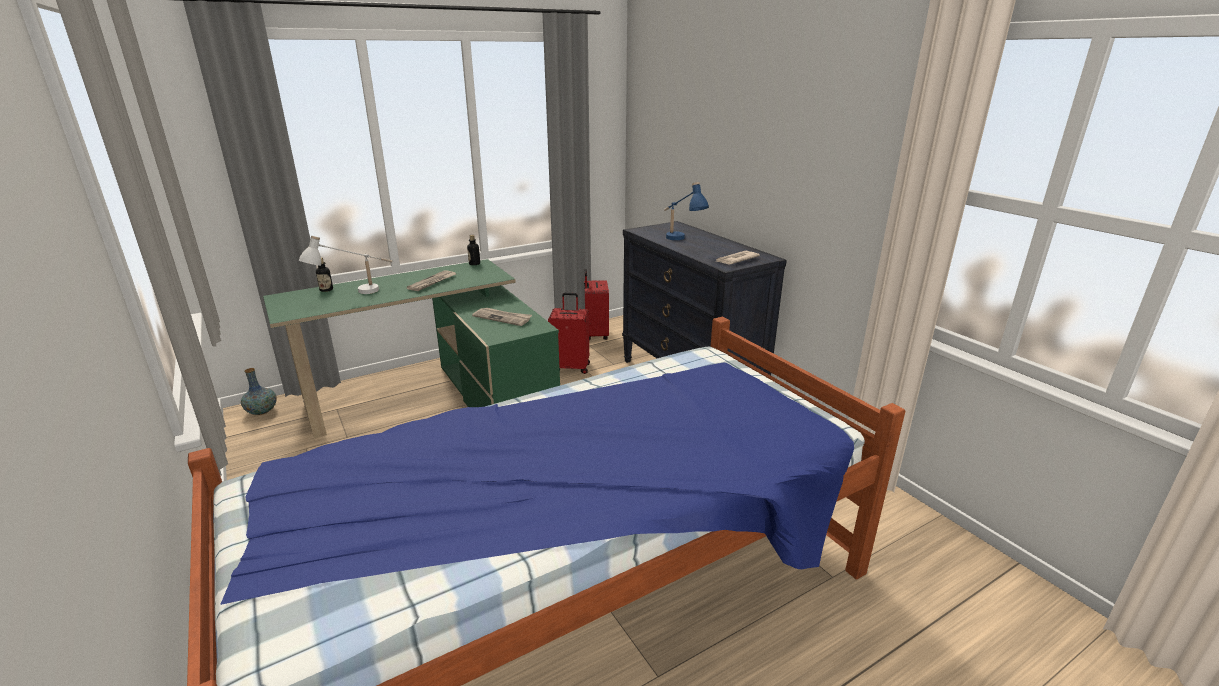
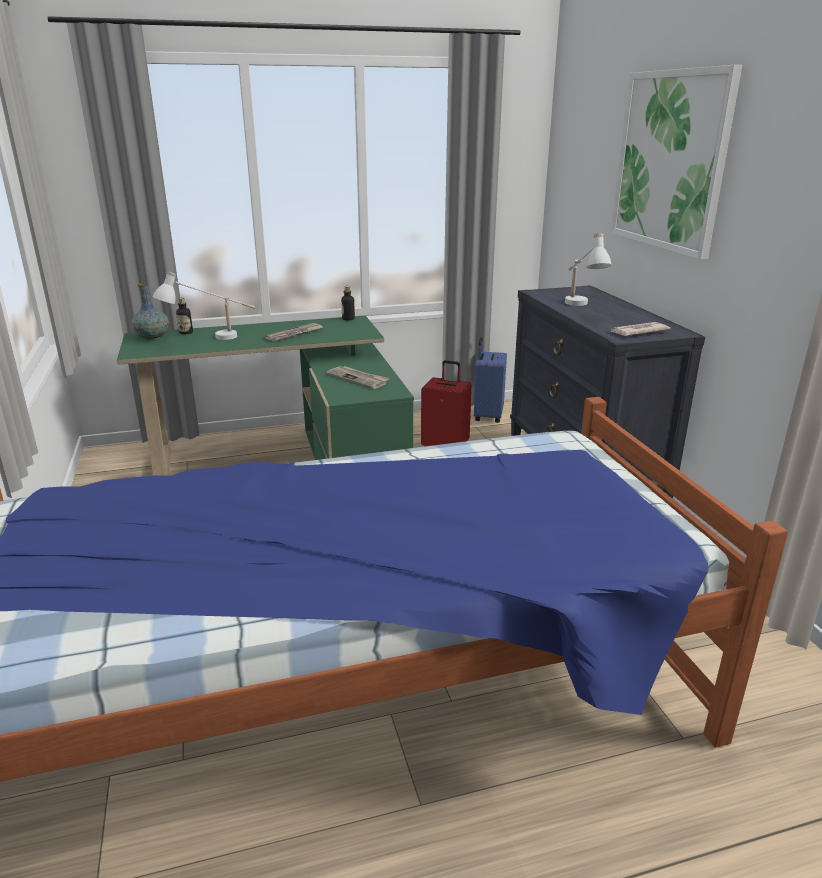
camera: 15 degrees right, 0 degrees up
(262, 411) = (117, 454): vase -> vase (152, 337)
(595, 335) = (487, 416): red suitcase -> blue suitcase
(680, 241) = (580, 307): blue table lamp -> white table lamp
(743, 122) = (670, 161): none -> picture

